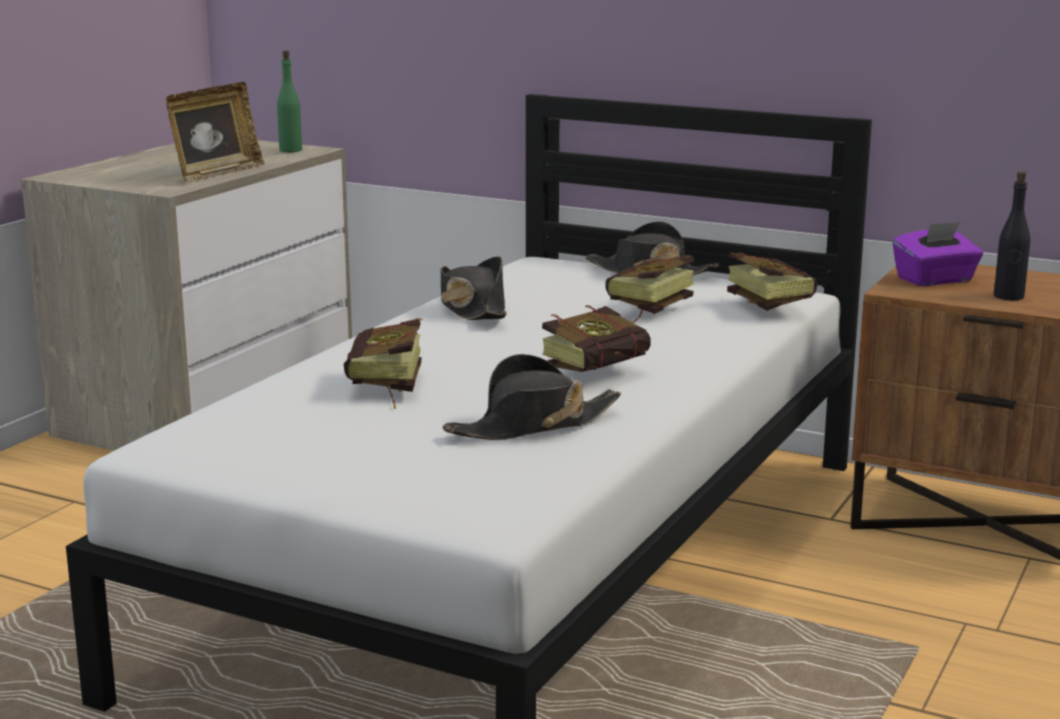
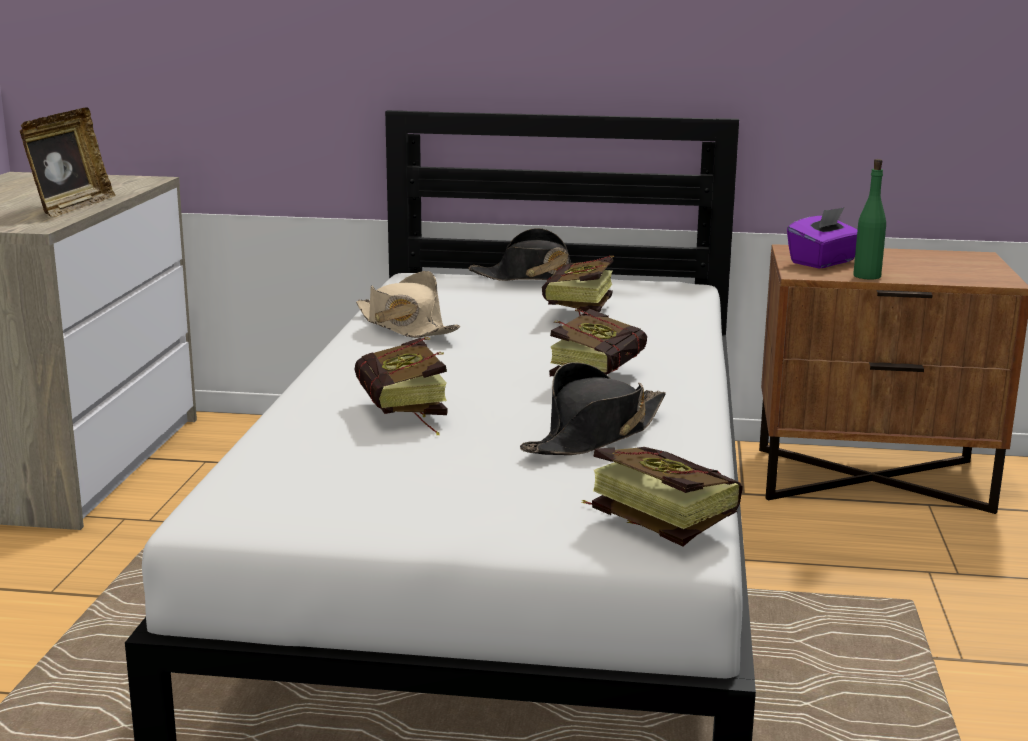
camera: 20 degrees left, 0 degrees up
(291, 150) = (123, 181): green bottle -> green bottle (866, 276)
(472, 308) = (405, 326): black hat -> beige hat
(764, 302) = (673, 296): book -> book (651, 520)
(1008, 296) = (900, 271): black bottle -> none

